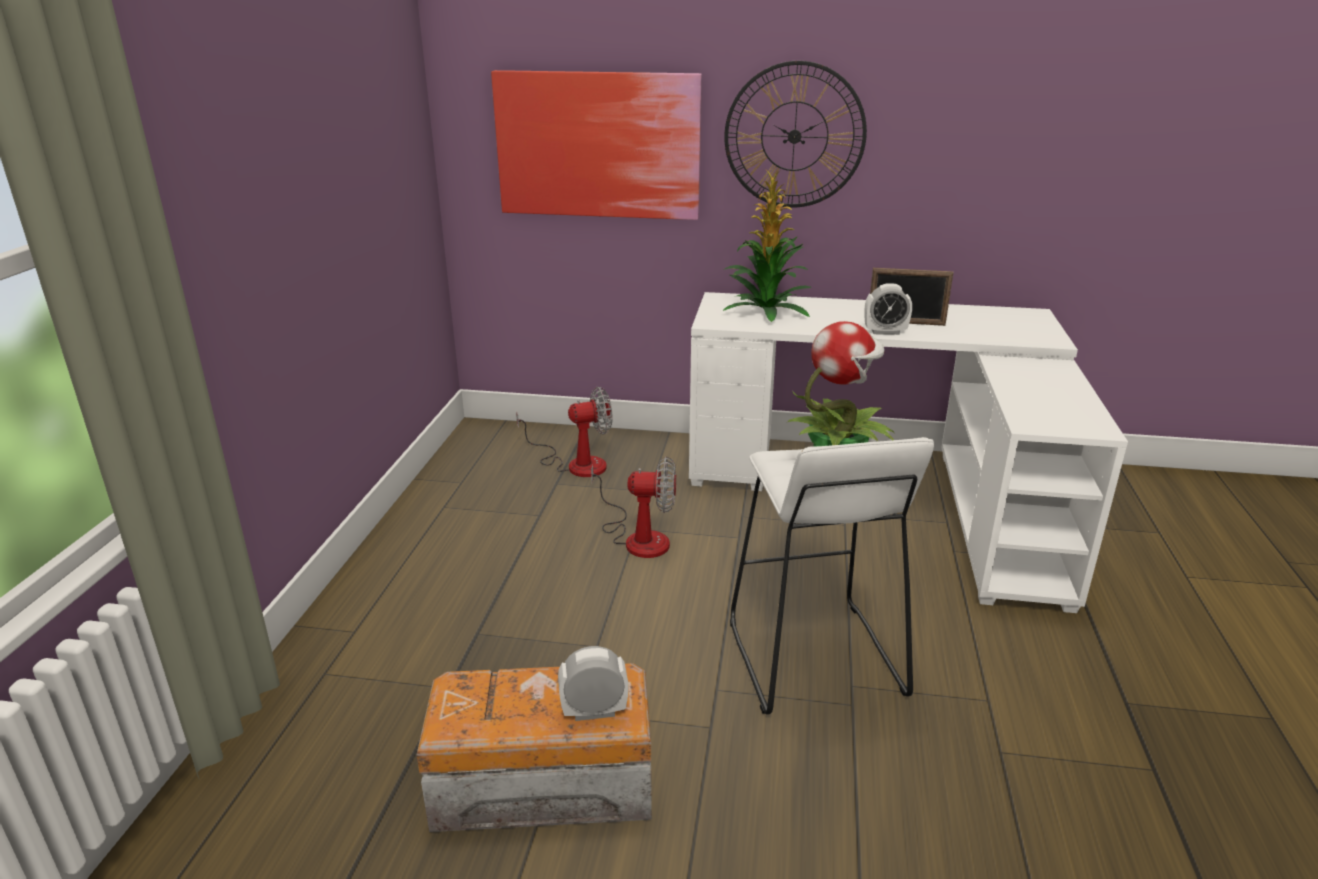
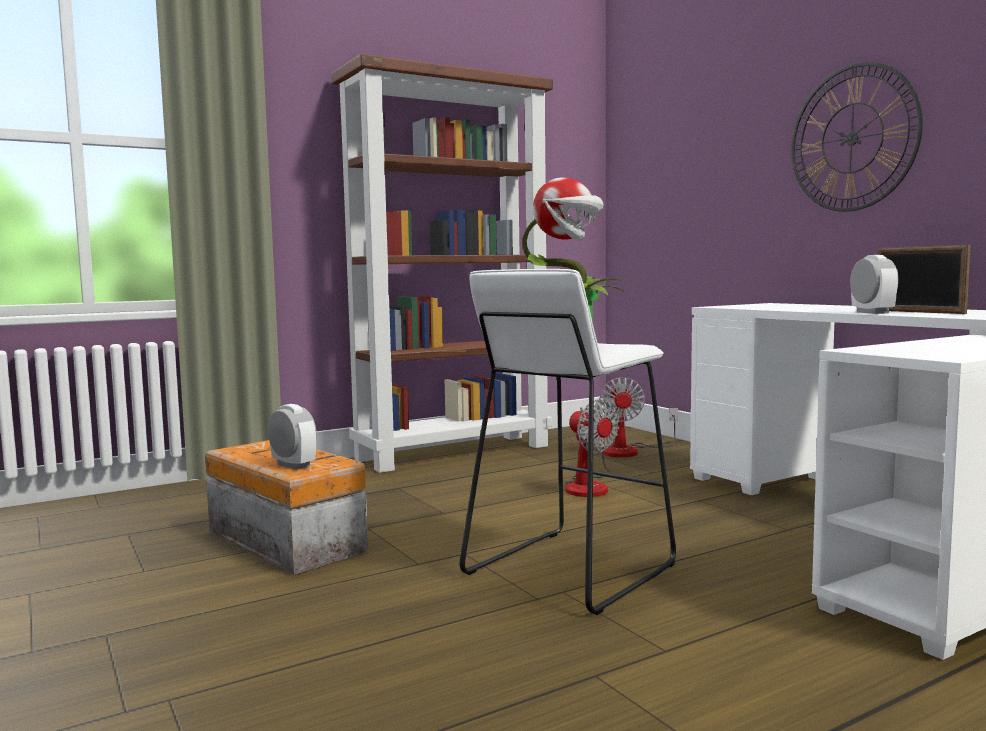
camera: 50 degrees right, 20 degrees down
(413, 541) = (454, 452): none -> brown bookcase
(576, 464) = (630, 451): fan -> fan turned 60 degrees clockwise
(598, 145) = (700, 175): picture -> none
(765, 310) = (790, 306): potted plant -> none
(885, 332) = (872, 312): alarm clock -> alarm clock turned 150 degrees counterclockwise

